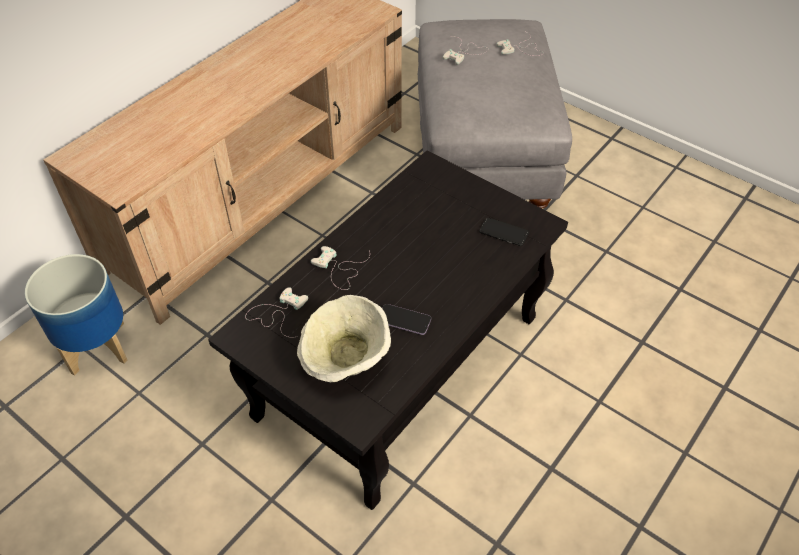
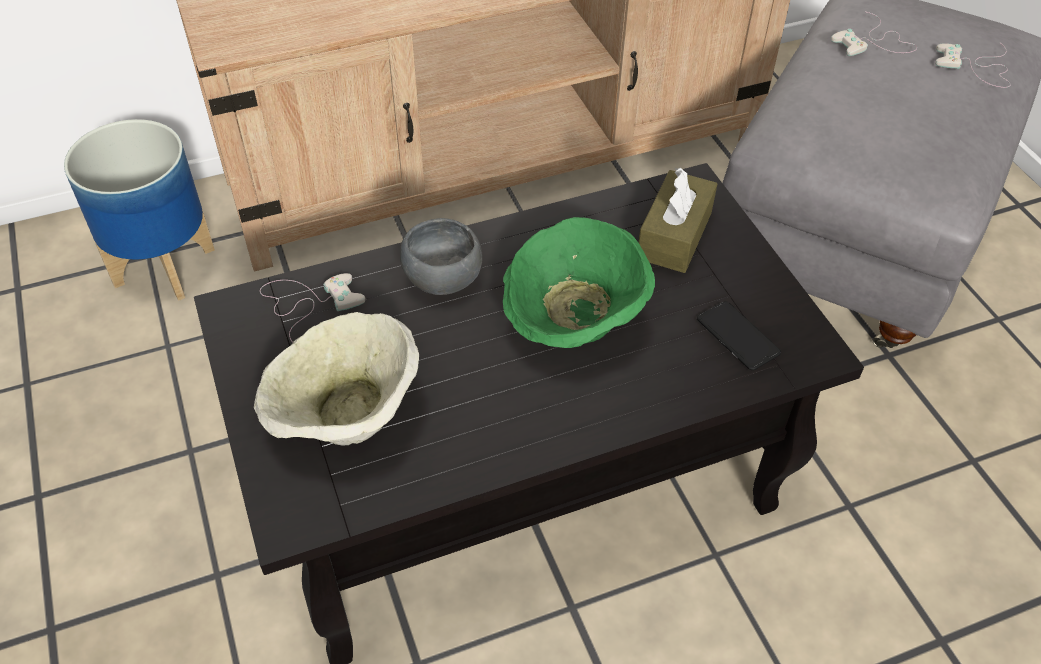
camera: 30 degrees right, 0 degrees up
(339, 269) = (442, 280): white game controller -> grey bowl
(404, 320) = (476, 400): phone -> none
(422, 261) = (572, 322): none -> green bowl
(438, 195) = (674, 235): none -> brown tissue box

